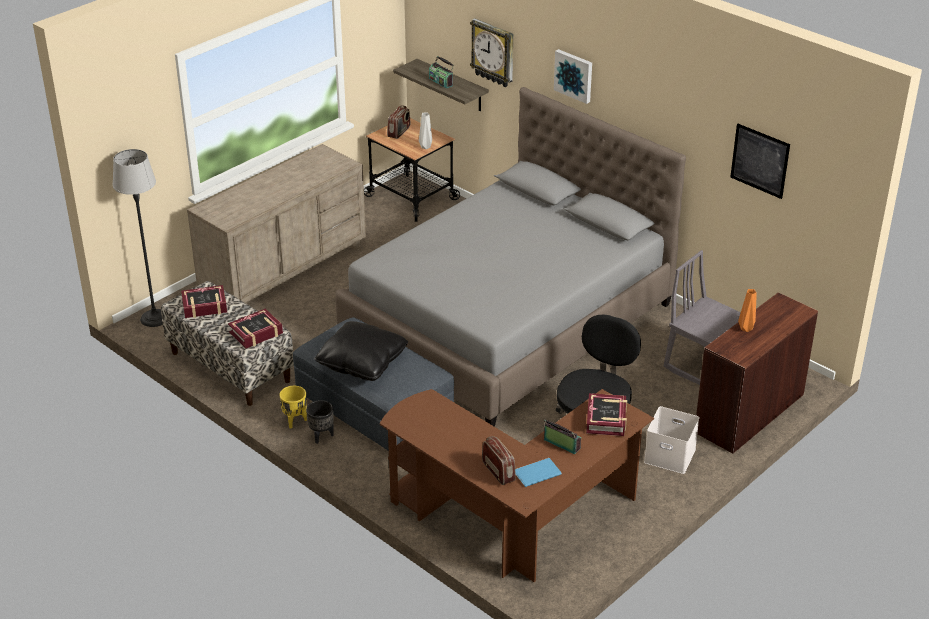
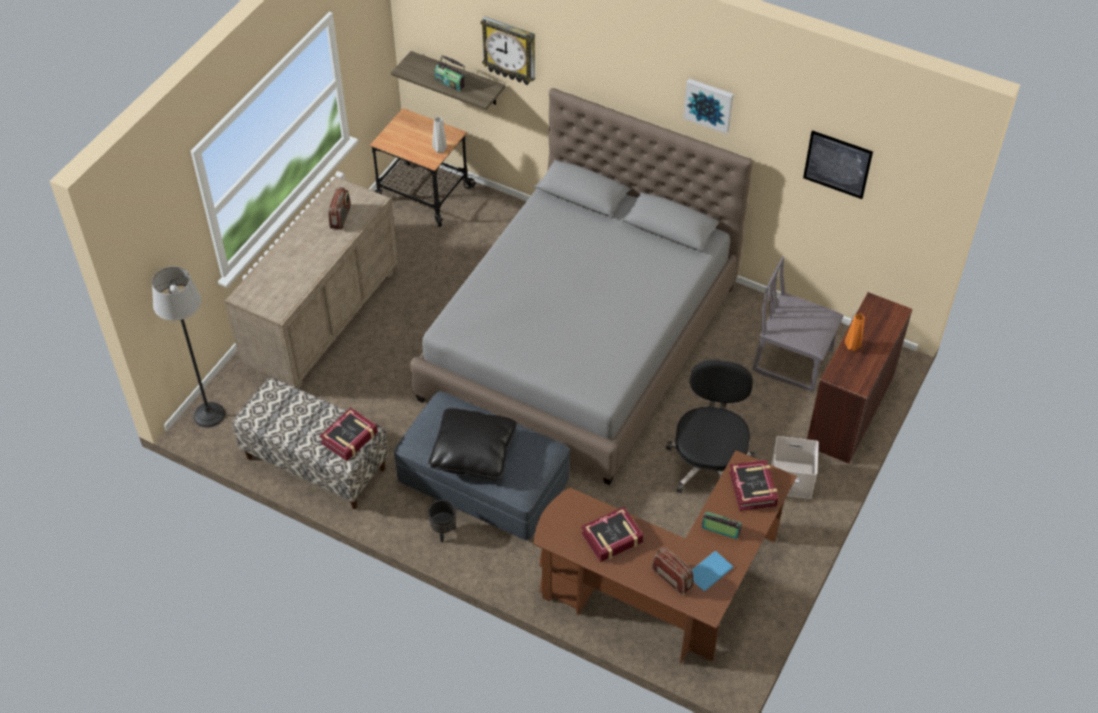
camera: 15 degrees left, 15 degrees up
(204, 306) = (280, 413): book -> book (612, 538)
(295, 421) = (409, 518): yellow planter -> none
(399, 132) = (404, 133): radio -> radio (341, 217)
(574, 75) = (613, 77): picture -> picture (709, 104)

